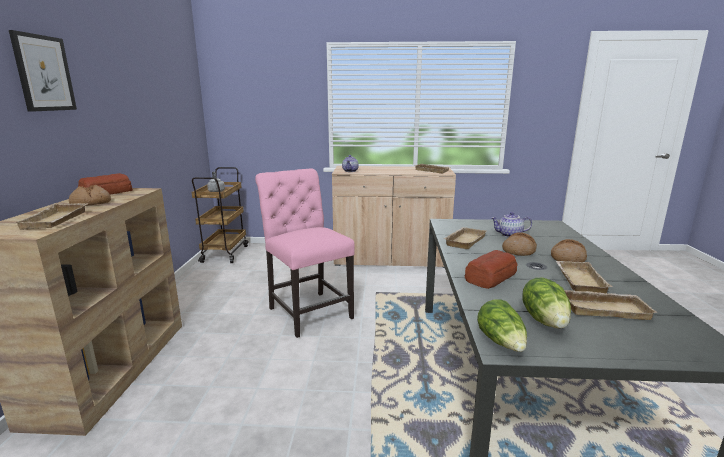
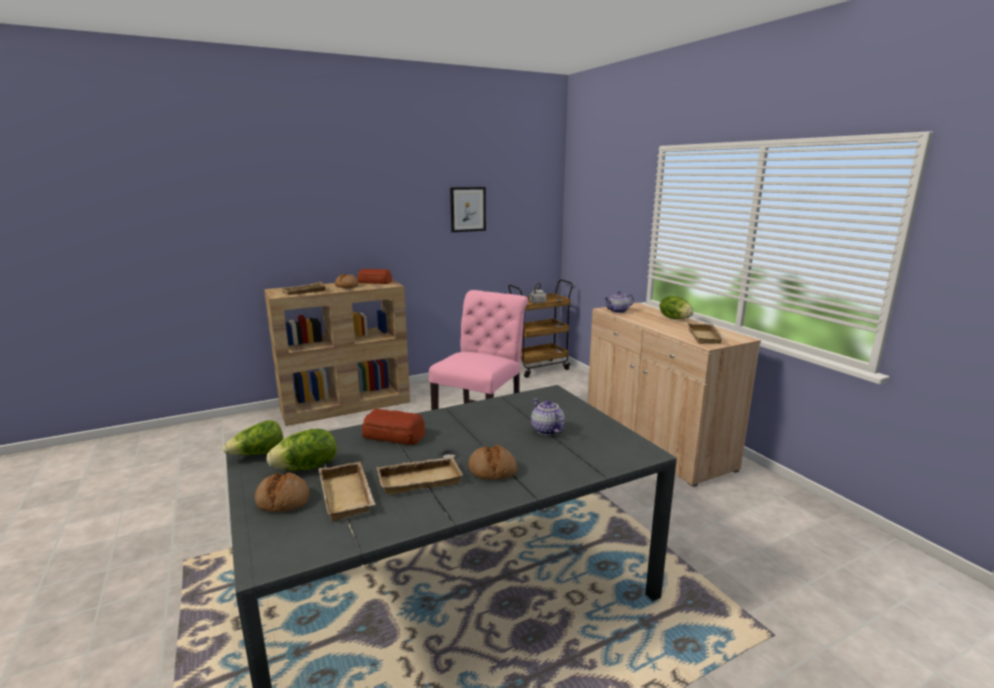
camera: 60 degrees right, 0 degrees up
(44, 73) = (353, 196): picture -> picture (468, 209)
(387, 167) = (675, 318): none -> lettuce
(464, 240) = (494, 410): beige tray -> none
(518, 250) = (491, 440): bread -> bread (283, 500)

